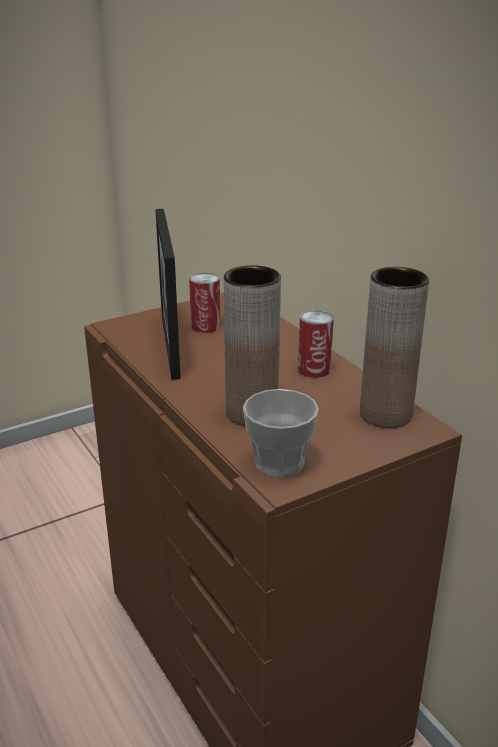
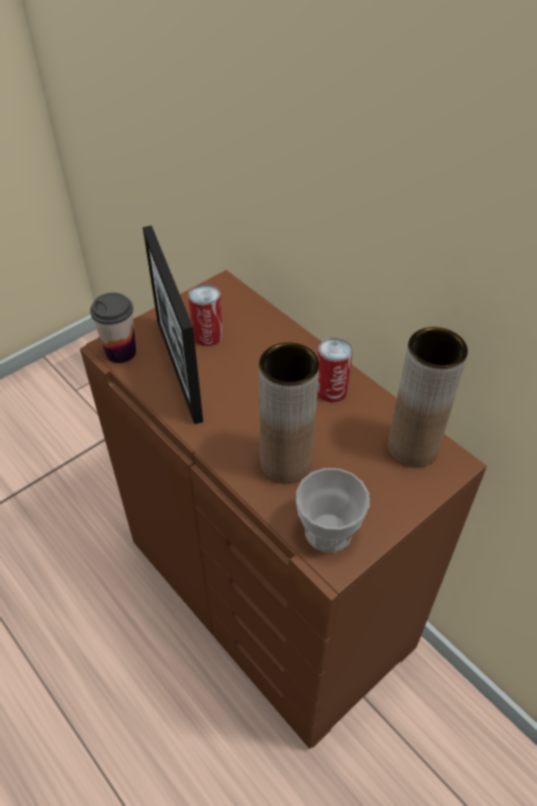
camera: 10 degrees left, 20 degrees up
(120, 330) = (121, 352): none -> cup

